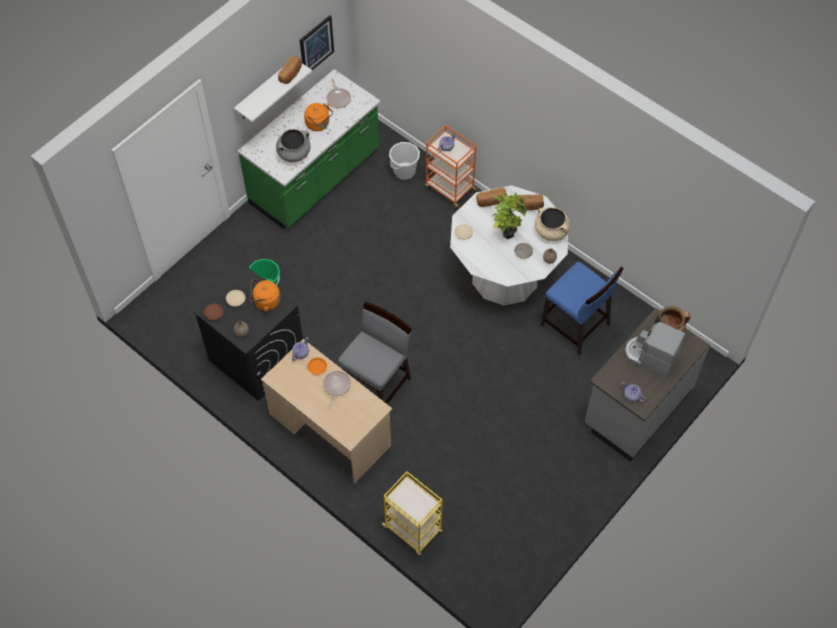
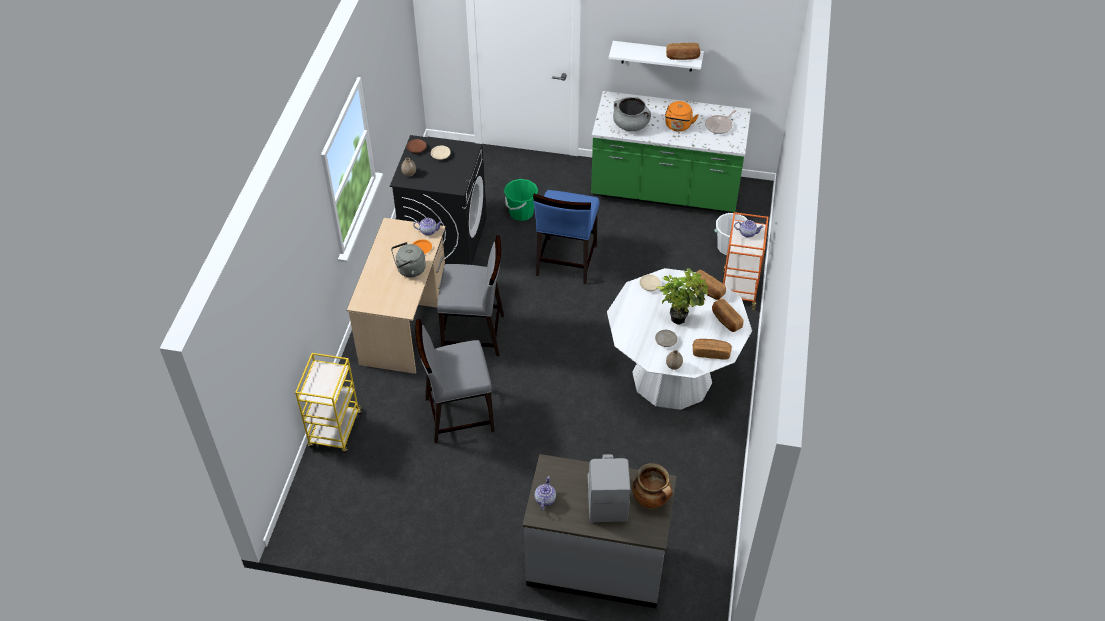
camera: 60 degrees right, 10 degrees down
(265, 302) = (452, 174): orange kettle -> none
(316, 45) = (737, 62): picture -> none
(336, 386) = (409, 270): frying pan -> grey kettle
(451, 434) = (458, 414): none -> grey chair
(551, 231) = (711, 353): beige cooking pot -> bread
(575, 325) = (659, 463): blue chair -> blue chair (566, 261)

